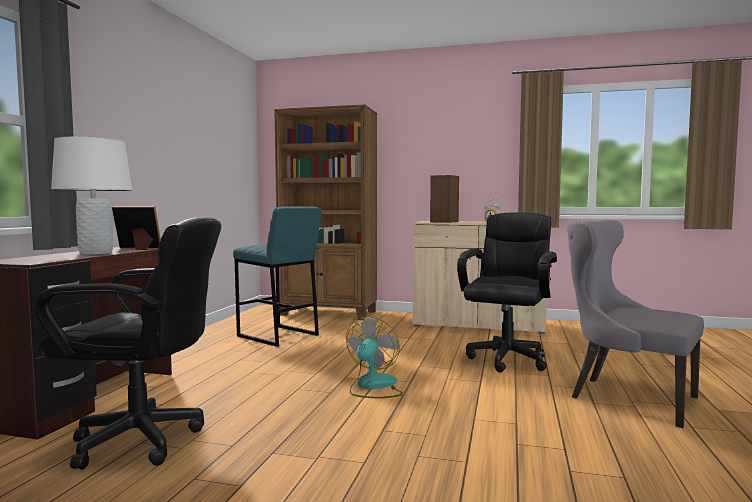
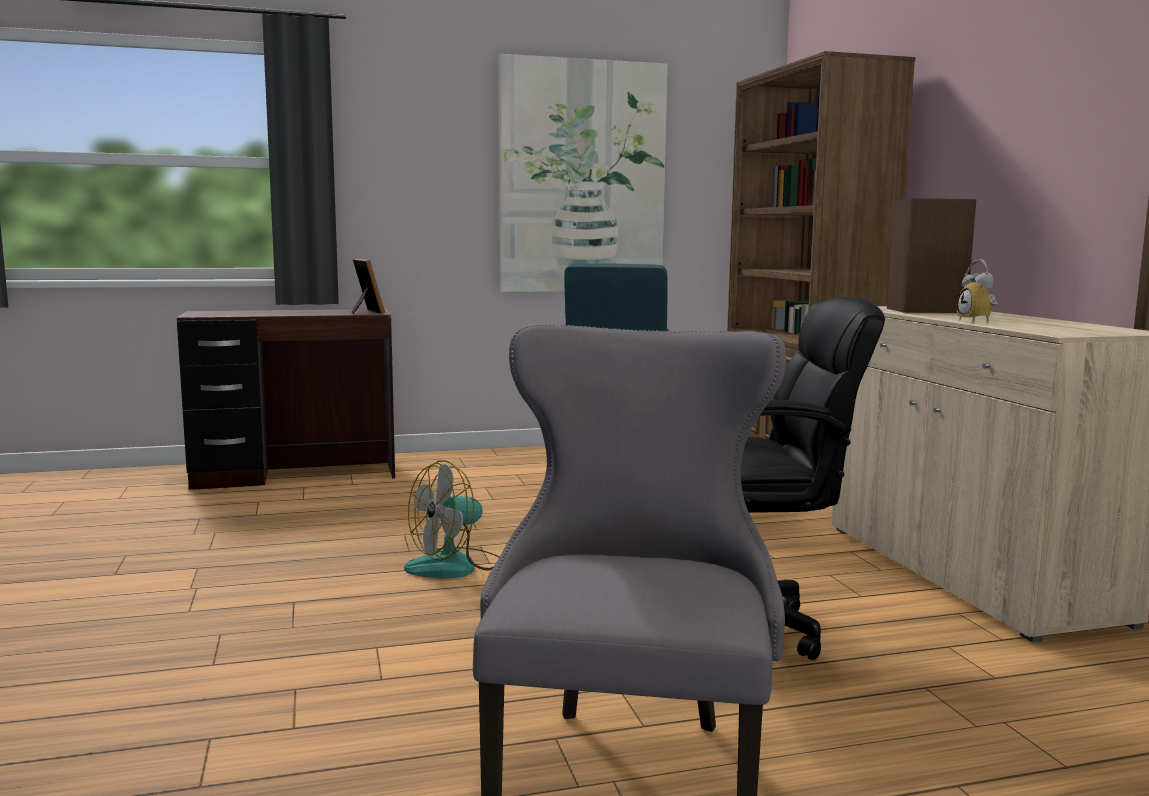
camera: 60 degrees right, 5 degrees up
(96, 253) = (298, 313): white table lamp -> none
(145, 441) = (202, 519): black office chair -> none
(191, 154) = (582, 177): none -> picture
(373, 386) = (455, 566): fan -> fan turned 150 degrees clockwise

